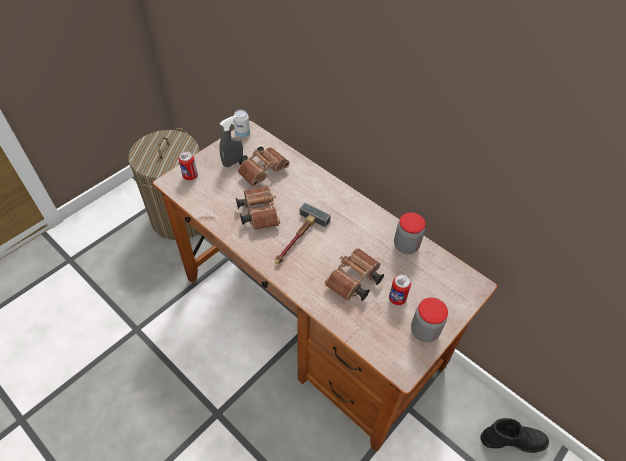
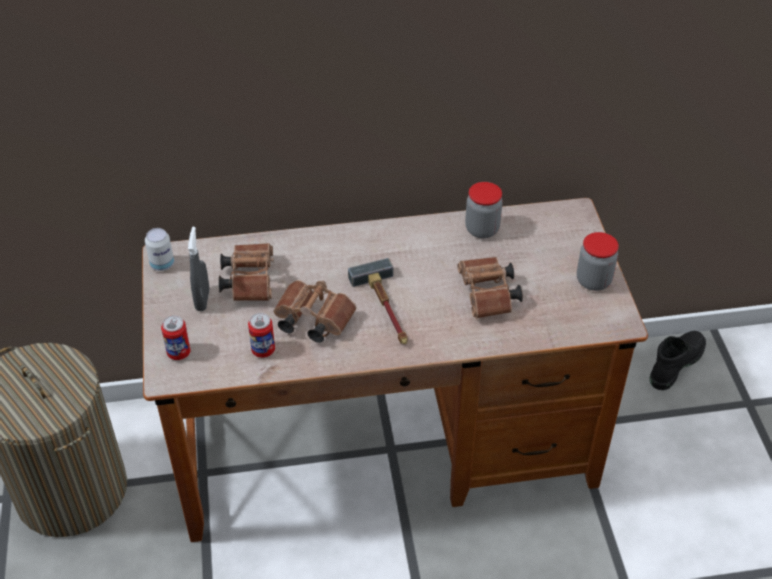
camera: 50 degrees left, 5 degrees down
(397, 298) = (539, 277): can -> can (263, 350)

